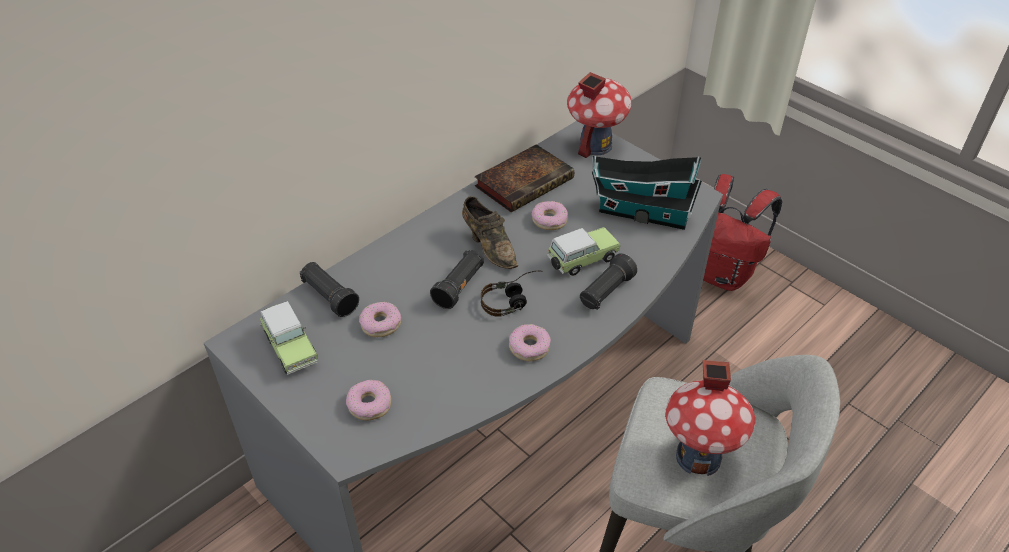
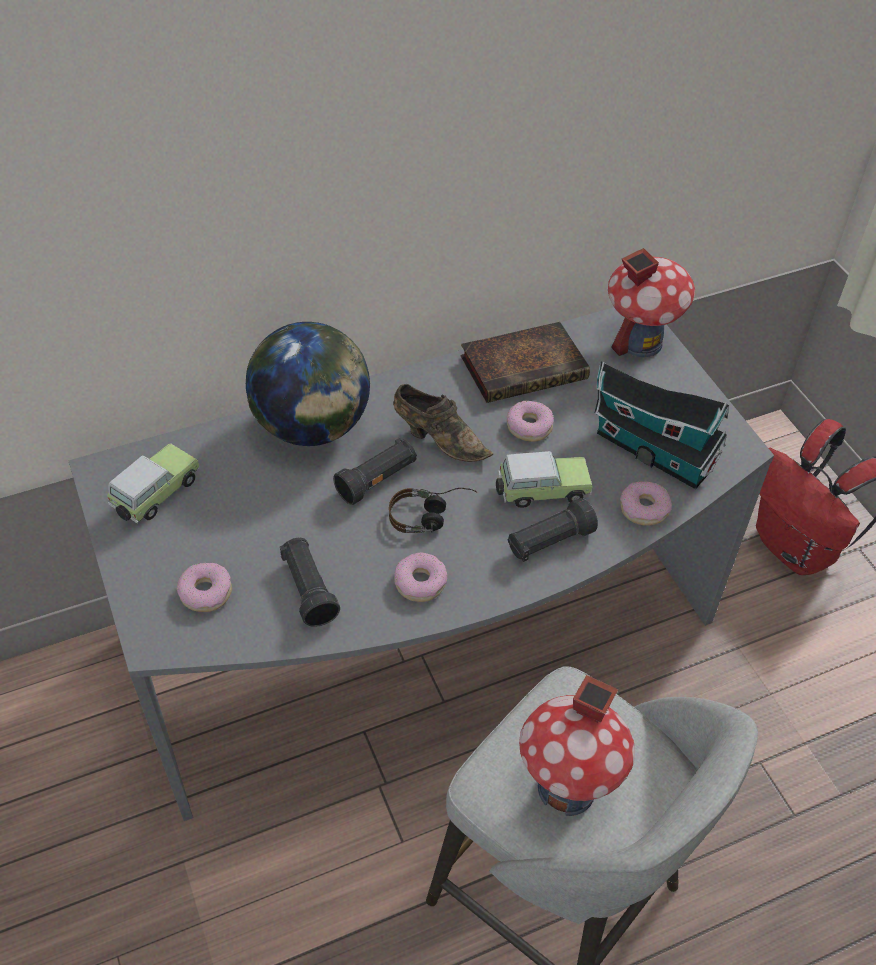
camera: 20 degrees right, 5 degrees up
(290, 347) = (154, 495): toy car -> toy car turned 135 degrees counterclockwise
(329, 297) = (226, 447): black flashlight -> black flashlight (308, 590)
(381, 324) = (265, 499): donut -> donut (644, 509)
(390, 264) = (312, 427): none -> globe
(489, 246) = (439, 439): brown shoe -> brown shoe turned 45 degrees counterclockwise

